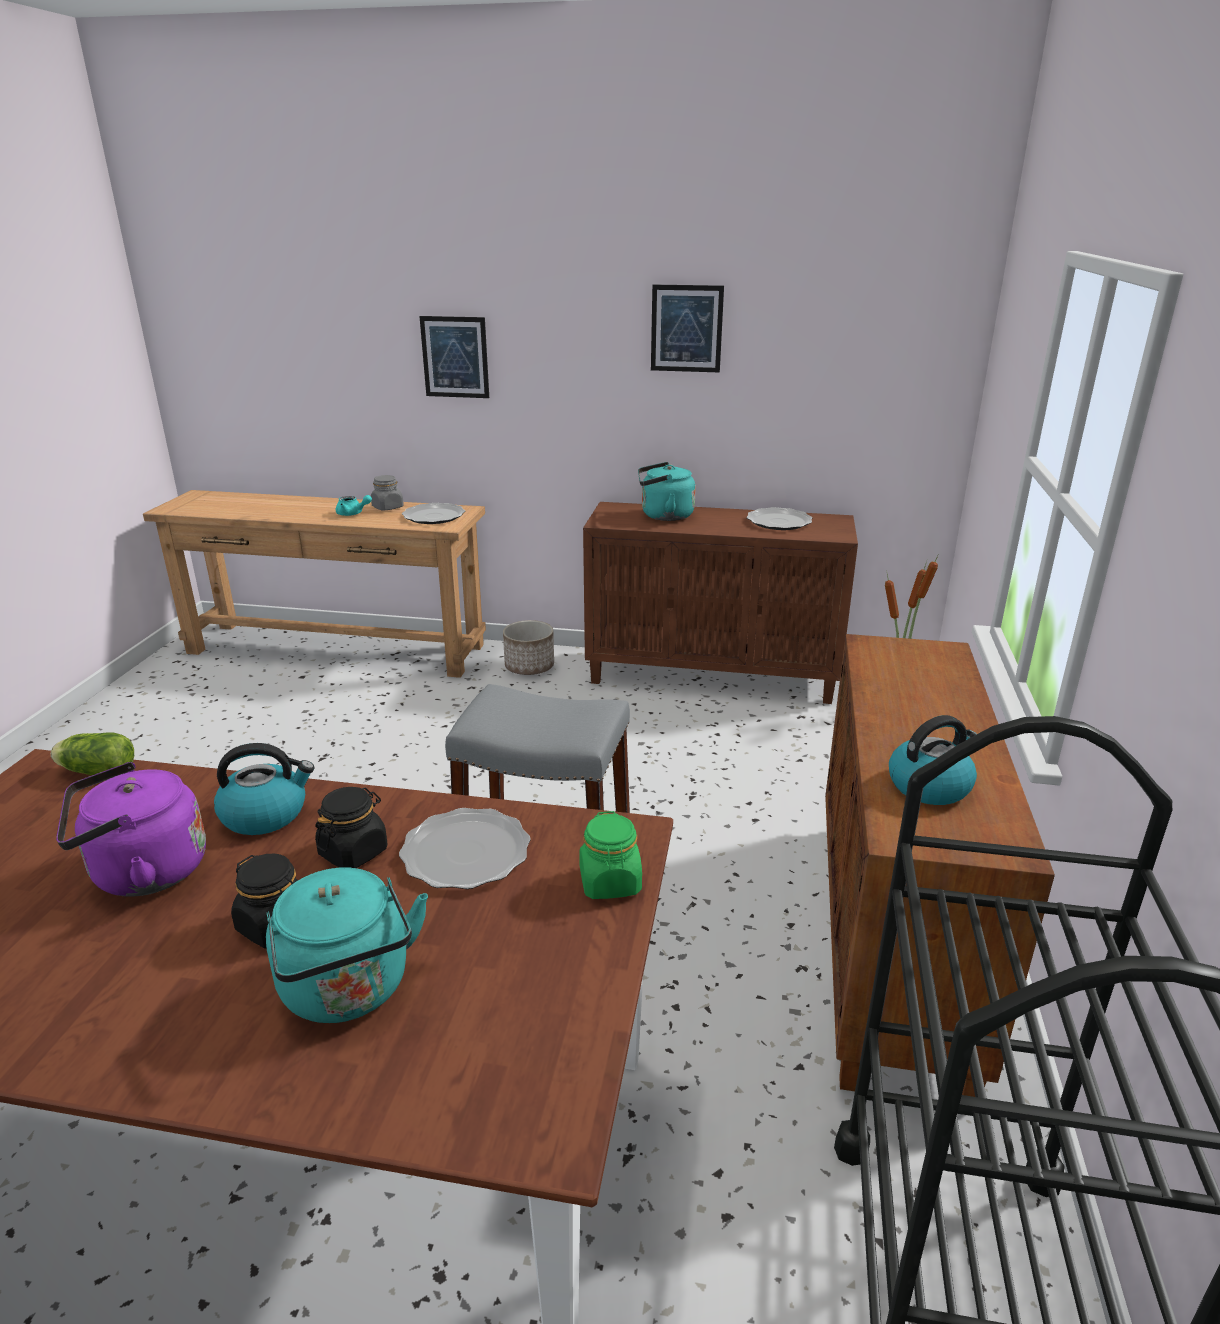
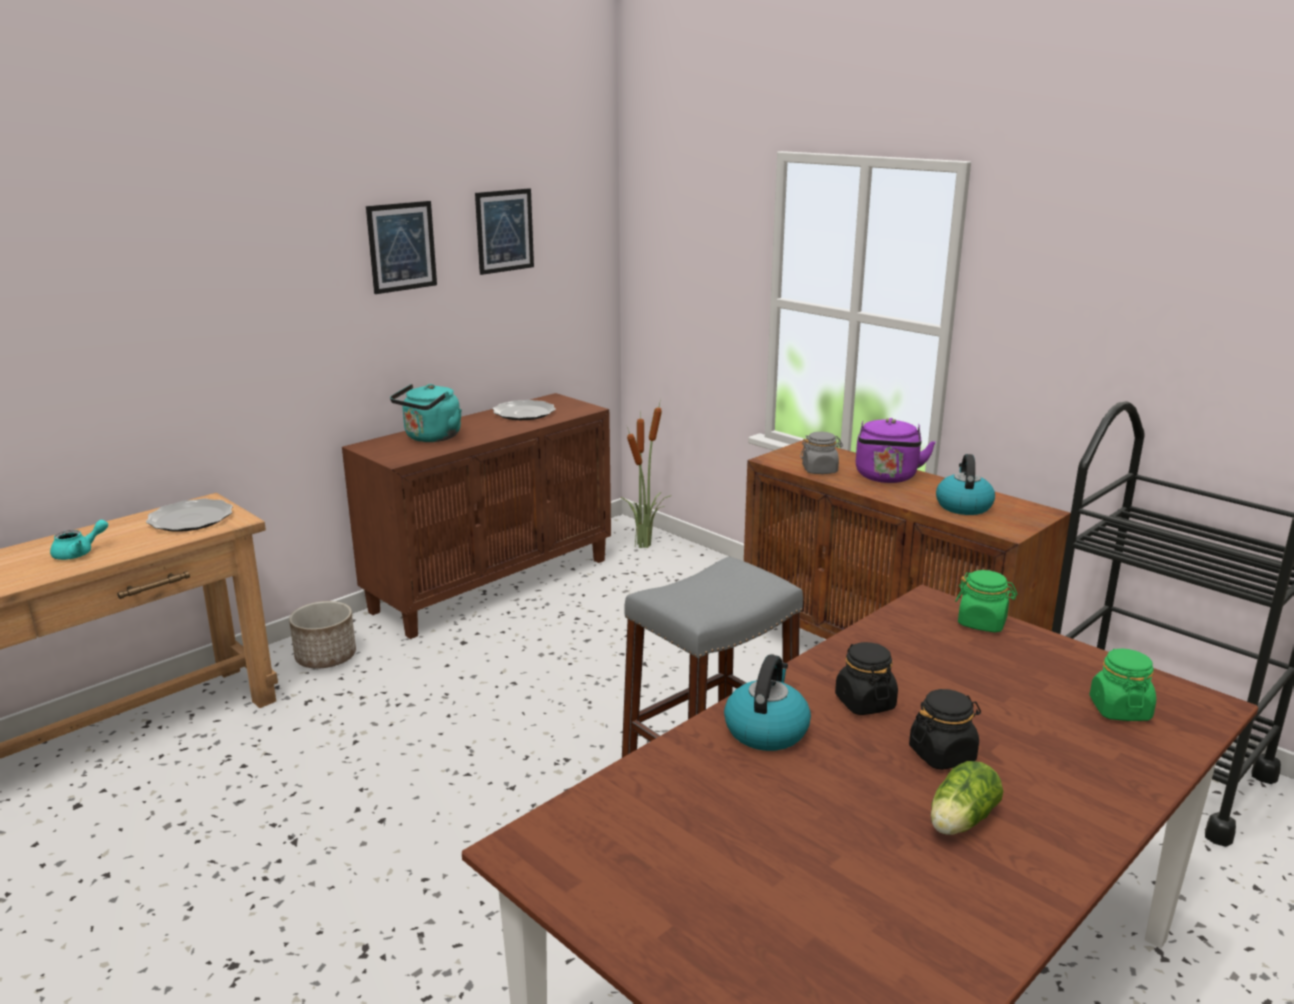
camera: 55 degrees left, 5 degrees down
(96, 771) = (575, 812): lettuce -> lettuce (959, 822)
(143, 873) = (810, 807): purple kettle -> purple kettle (886, 477)
(349, 991) = (1042, 739): turquoise kettle -> none
(388, 507) = (105, 532): grey jar -> grey jar (820, 470)
(455, 357) = (150, 319): picture -> picture (504, 231)
(467, 853) = (905, 660): plate -> none
(469, 1043) = (1119, 709): none -> green jar

